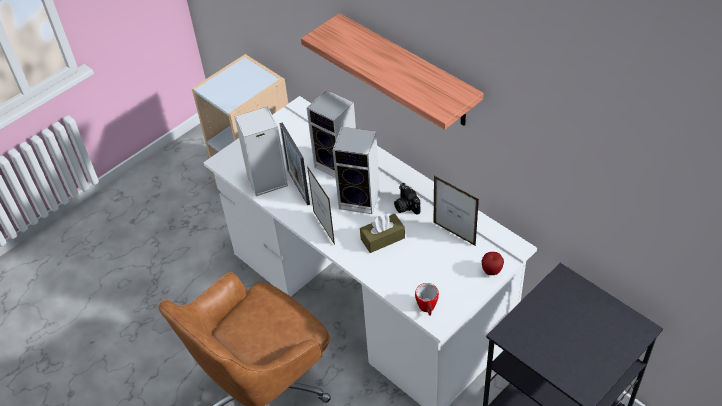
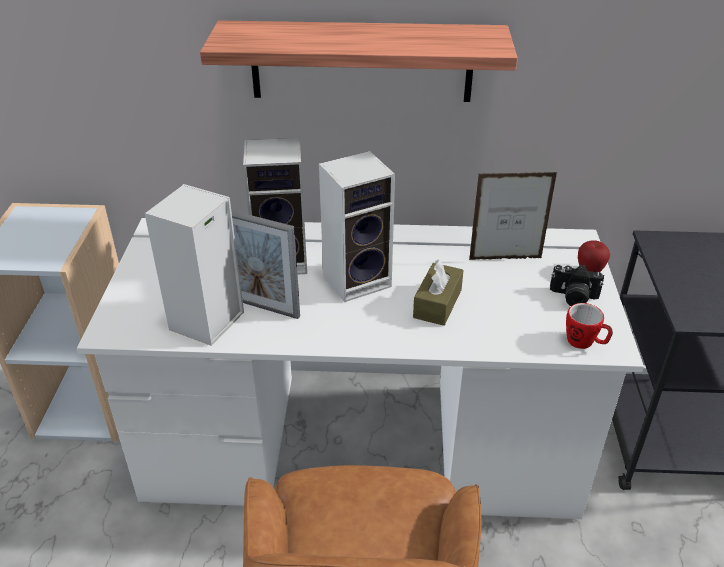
camera: 45 degrees left, 10 degrees down
(324, 228) = (353, 331): picture frame -> none
(405, 206) = (418, 260): camera -> camera (573, 298)

